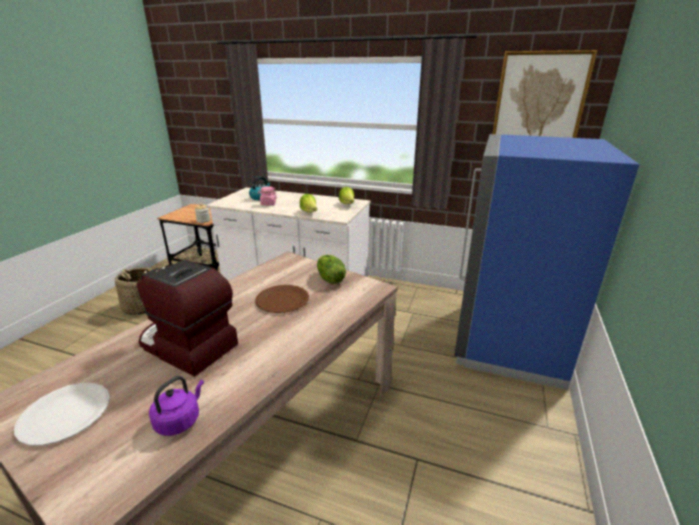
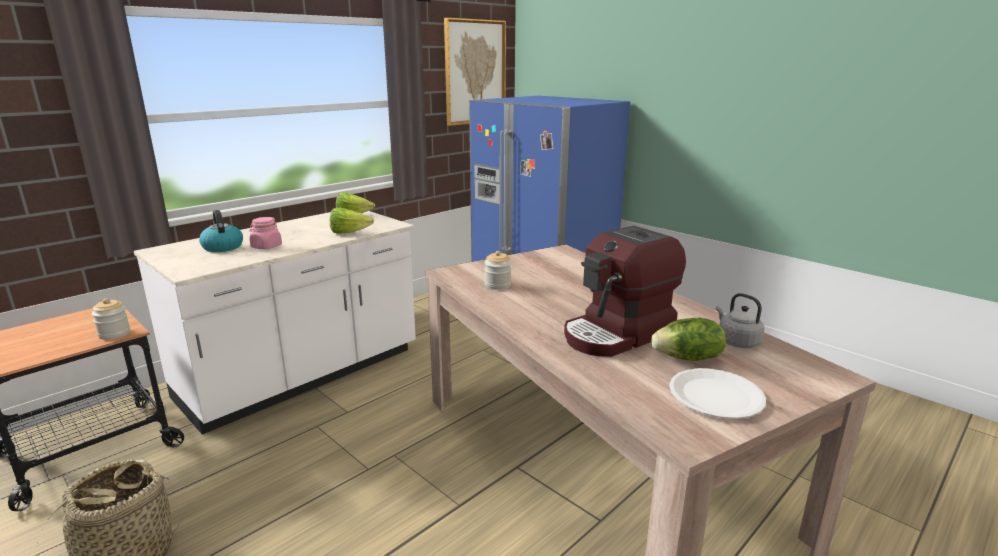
camera: 65 degrees left, 5 degrees down
(180, 420) = (736, 341): purple kettle -> grey kettle
(271, 279) = (497, 285): none -> jar
(282, 300) = (553, 286): brown plate -> none
(330, 279) = (526, 262): lettuce -> lettuce (688, 358)

